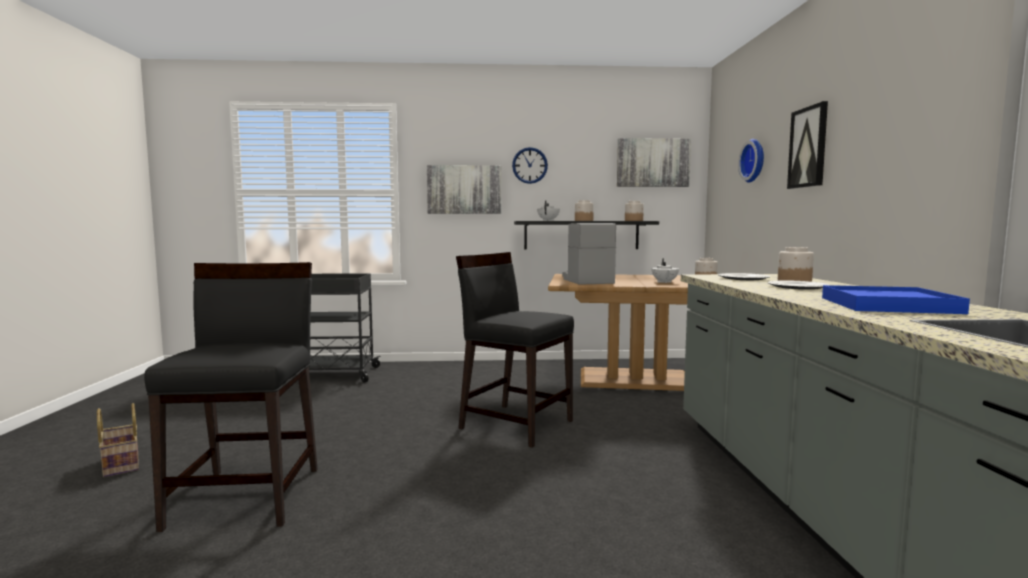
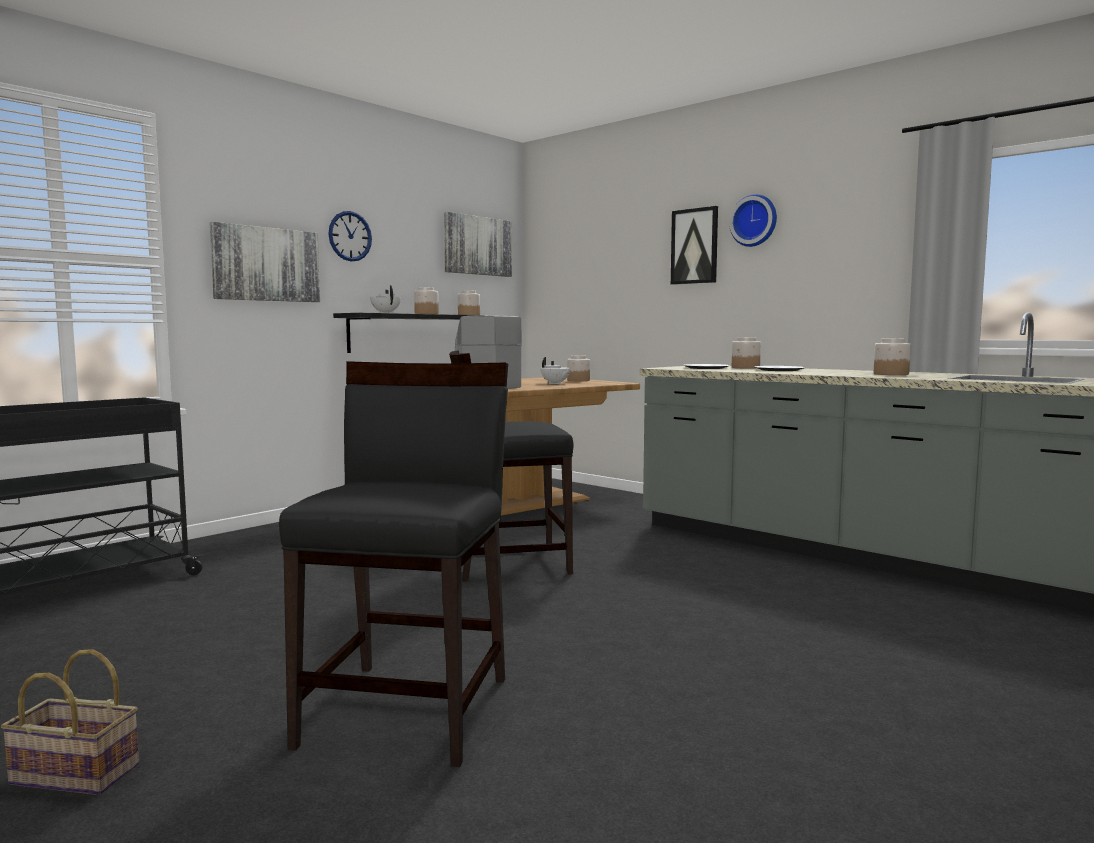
camera: 45 degrees left, 0 degrees up
(248, 496) = (409, 710): black chair -> black chair turned 60 degrees clockwise
(754, 160) = (612, 253): wall clock -> wall clock (754, 221)
(887, 305) = (890, 374): blue tray -> jar

